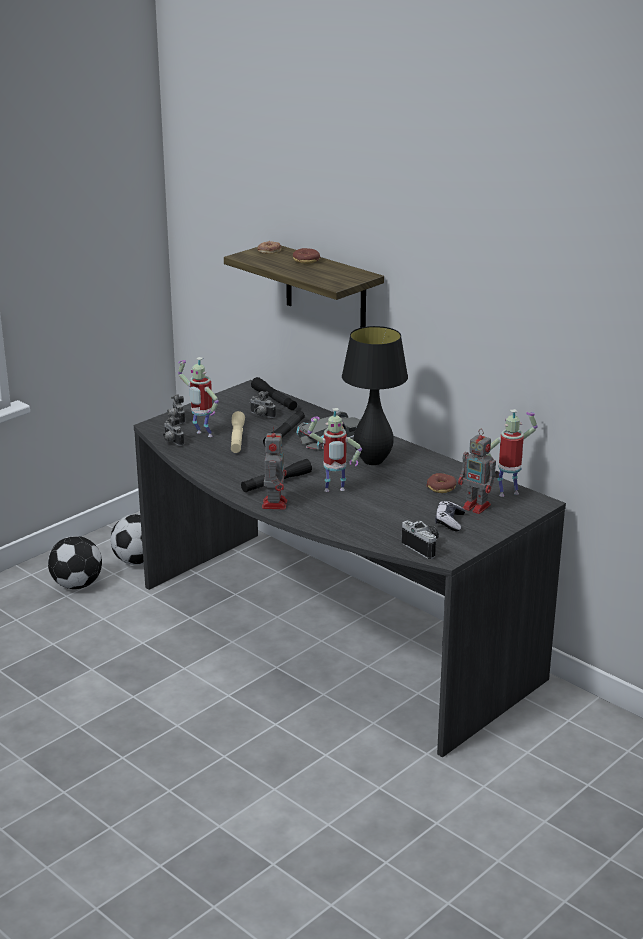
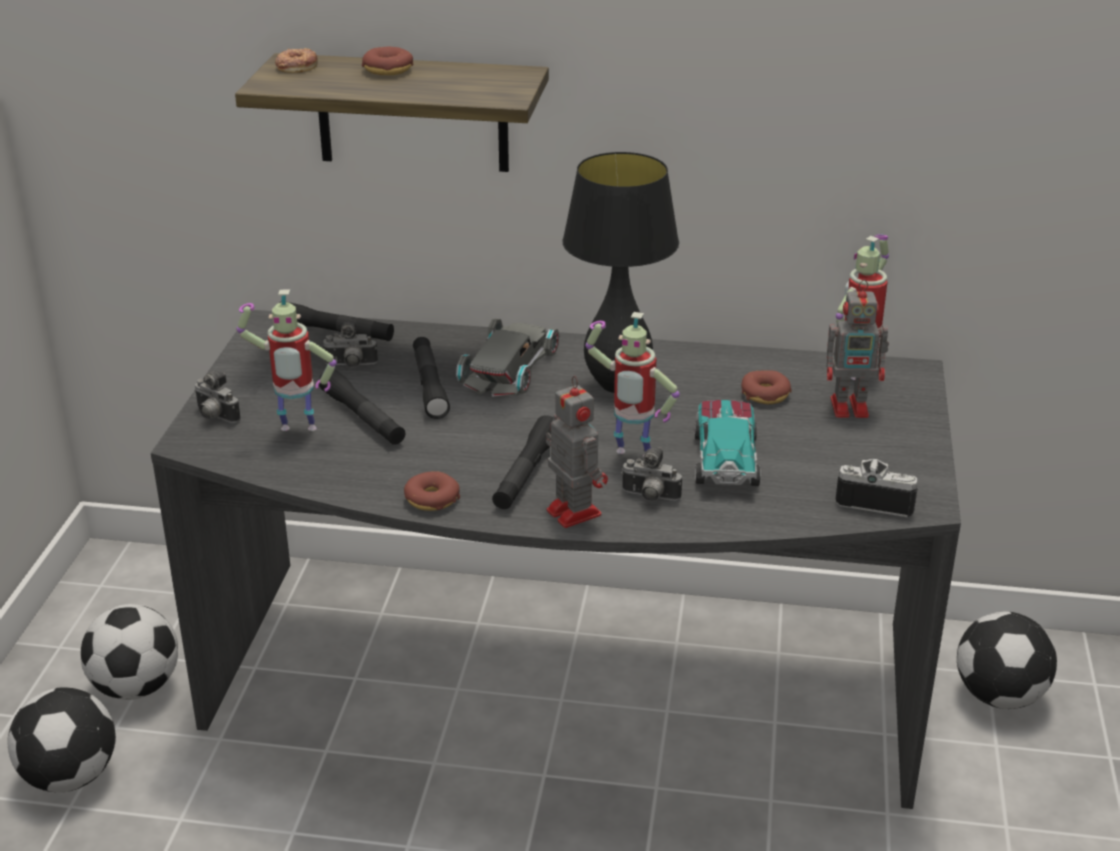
camera: 35 degrees left, 5 degrees up
(171, 442) = (260, 461): camera -> camera (649, 498)
(221, 479) = (432, 499): none -> donut
(237, 438) = (363, 417): beige flashlight -> black flashlight
(334, 491) = (631, 456): toy robot -> toy robot turned 60 degrees clockwise
(378, 507) = (725, 458): none -> toy car
(449, 522) = (850, 445): game controller -> none
(561, 732) = (999, 695): none -> football

